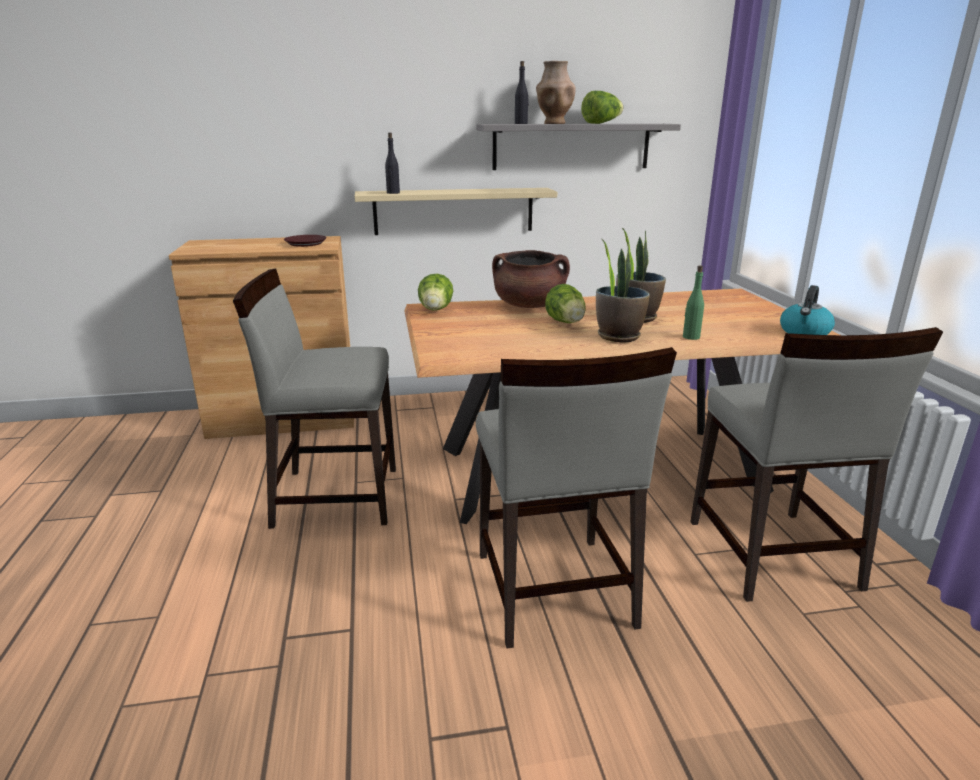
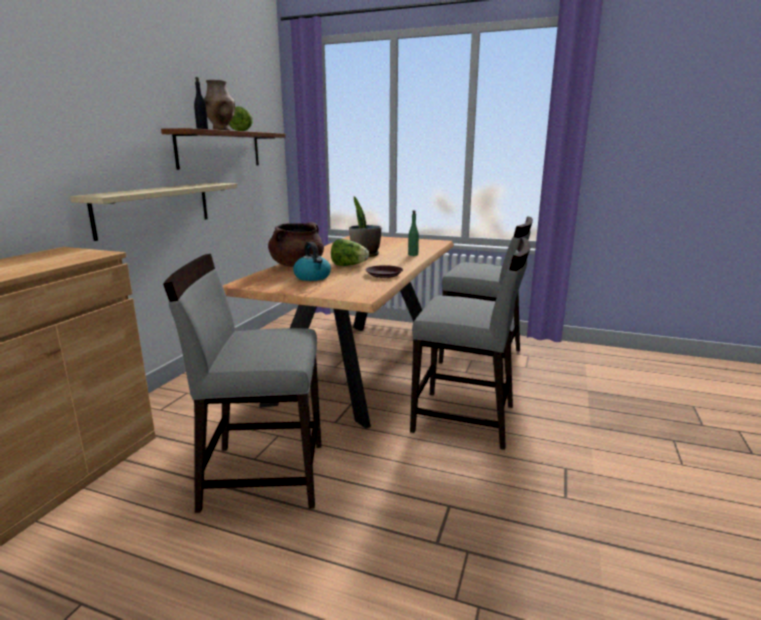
camera: 60 degrees left, 5 degrees down
(306, 244) = (67, 256): brown plate -> brown plate (384, 274)
(335, 496) = (262, 474): grey chair -> grey chair turned 60 degrees clockwise
(393, 193) = (125, 193): black bottle -> none
(435, 310) = (256, 283): lettuce -> none
(571, 146) = (220, 149): grey shelf -> brown shelf
(618, 336) = (390, 263): potted plant -> none
(804, 332) = (434, 242): kettle -> kettle (313, 277)

